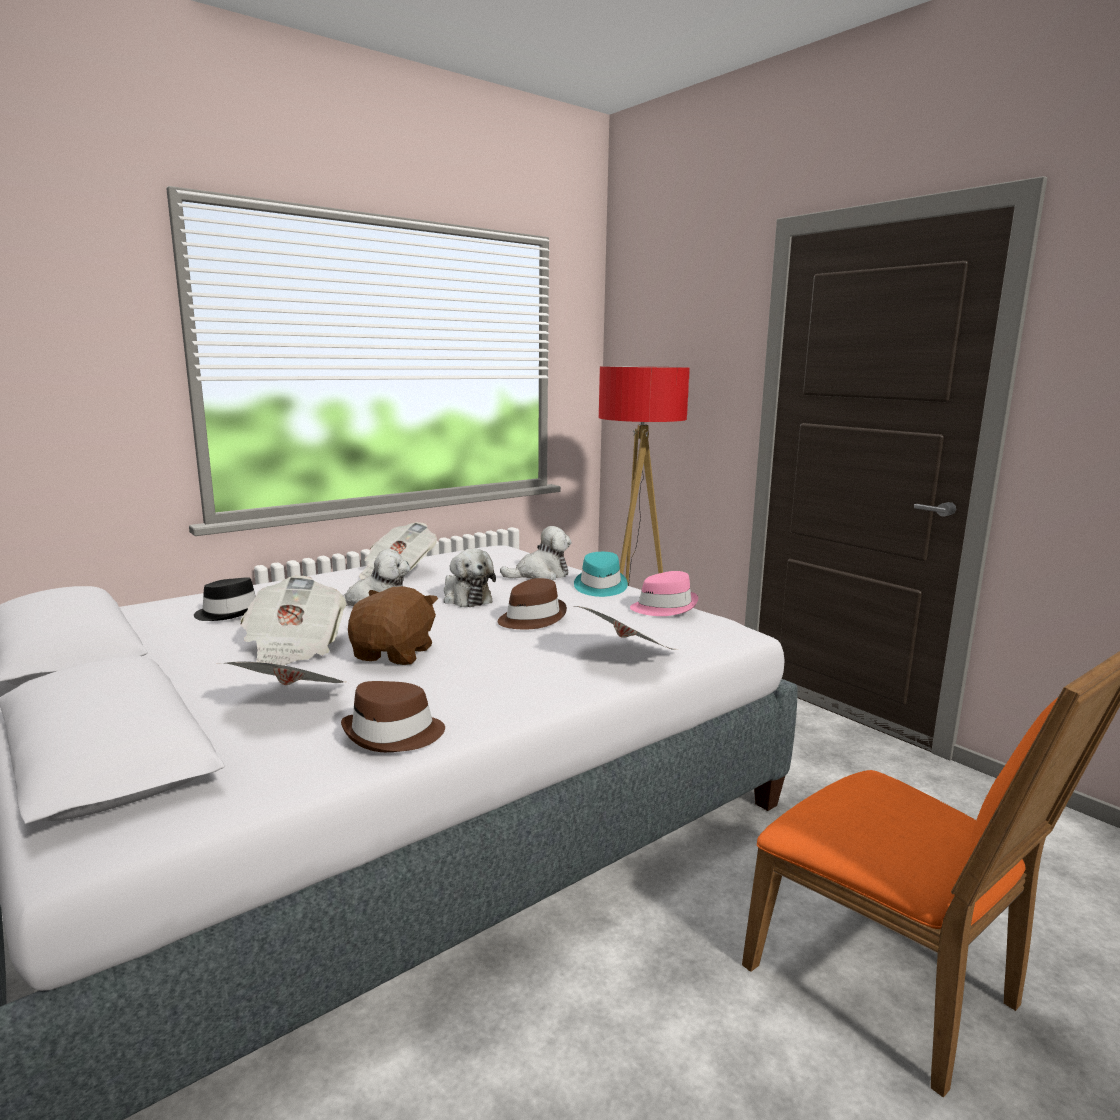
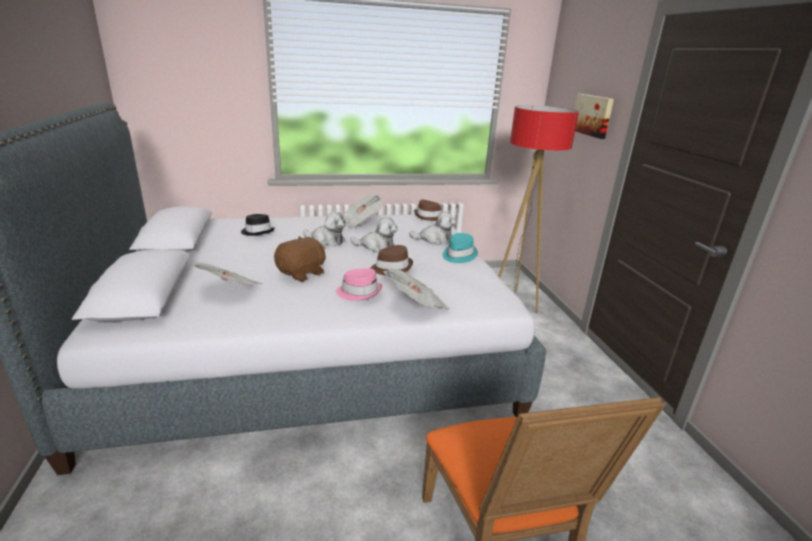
camera: 25 degrees right, 10 degrees up
(294, 647) = (263, 258): newspaper -> none
(394, 734) = (253, 318): brown hat -> brown hat (429, 217)
(465, 598) = (376, 246): plush toy -> plush toy turned 75 degrees counterclockwise
(664, 607) = (478, 278): pink hat -> pink hat (359, 292)
(698, 373) = (593, 115): none -> picture

